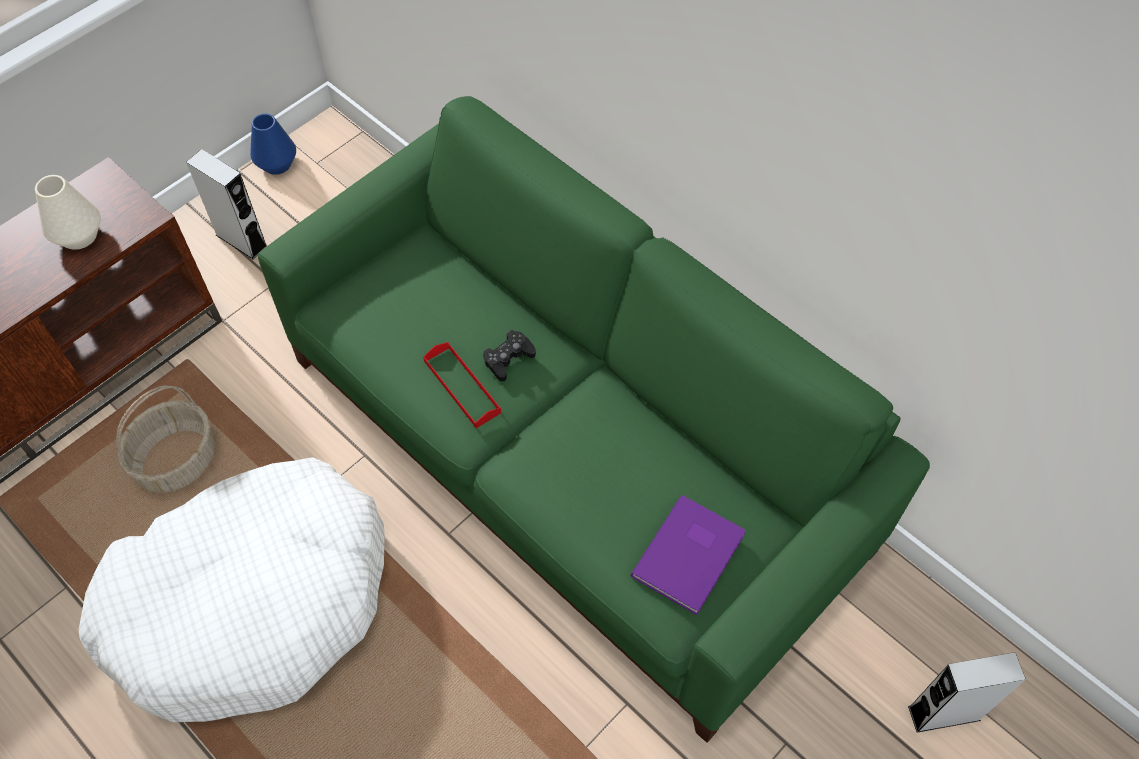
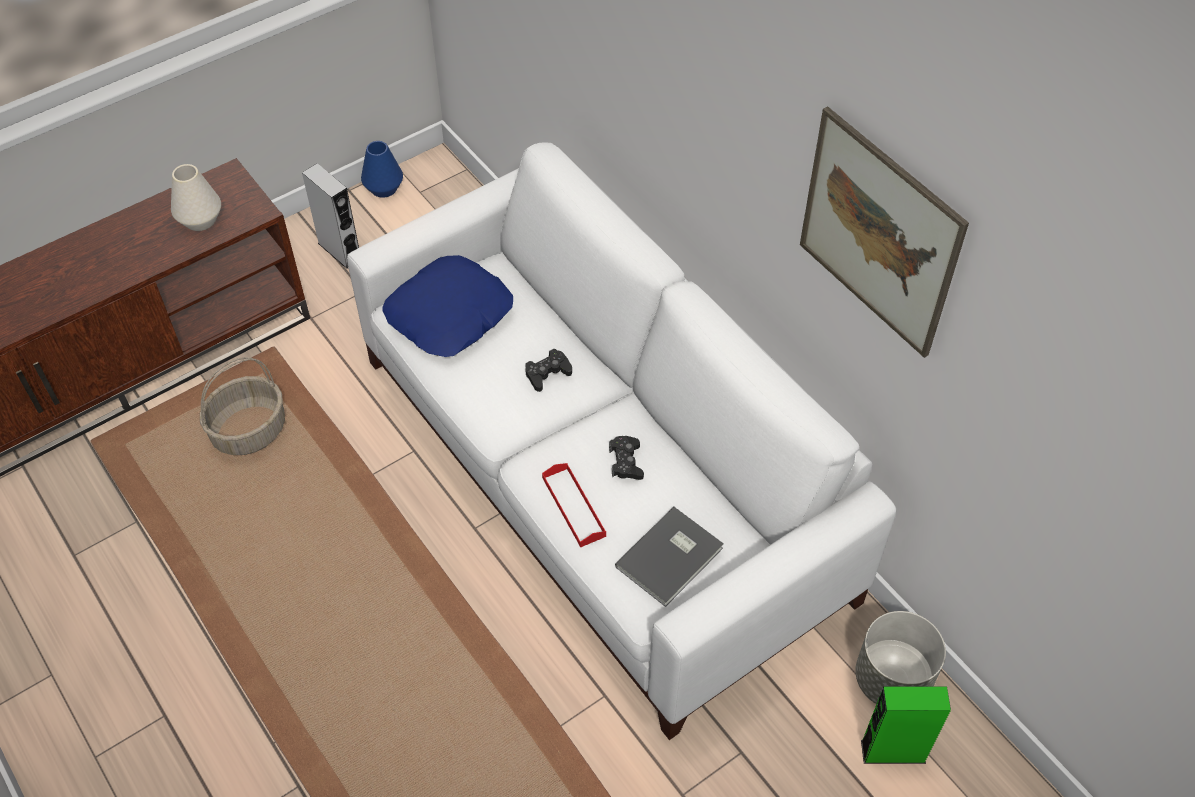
camera: 10 degrees right, 5 degrees down
(252, 601) = (292, 557): white dog bed -> none
(386, 306) = (450, 315): none -> blue pillow
(462, 387) = (502, 391): red tray -> red tray (573, 507)
(571, 454) = (599, 477): green sofa -> white sofa
(616, 449) = (626, 462): none -> black game controller
(691, 555) = (672, 558): purple book -> grey book
(924, 166) = (879, 233): none -> picture
(926, 632) = (892, 679): none -> grey planter
(944, 713) = (893, 751): grey speaker -> green speaker

